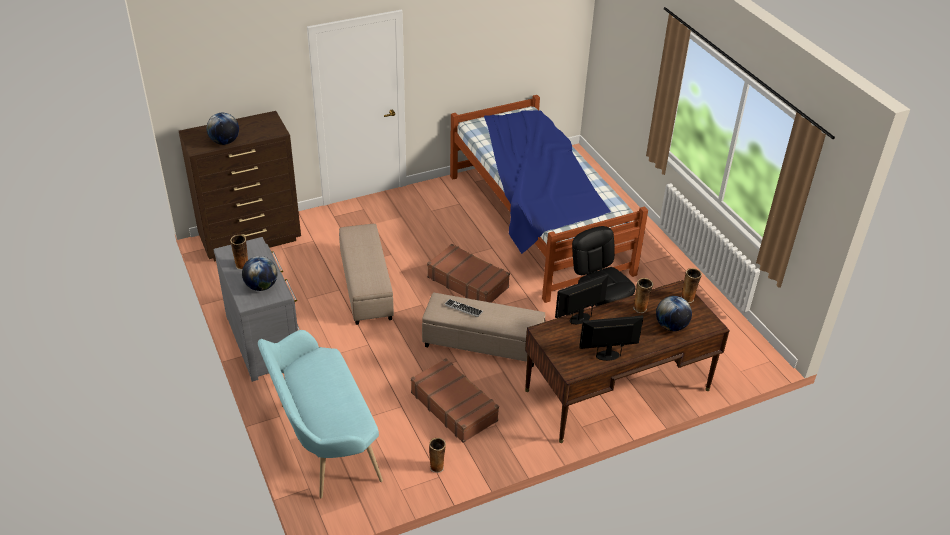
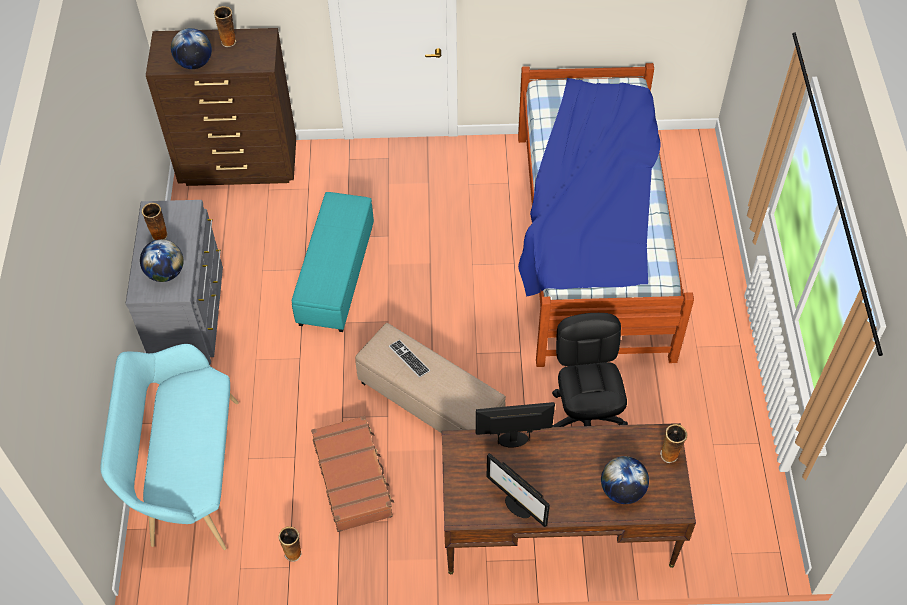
camera: 25 degrees right, 15 degrees up
(365, 287) = (335, 275): beige ottoman -> turquoise ottoman
(468, 282) = (459, 306): brown suitcase -> none
(608, 355) = (517, 506): monitor -> monitor turned 150 degrees counterclockwise
(640, 308) = (598, 450): vase -> vase (229, 42)

